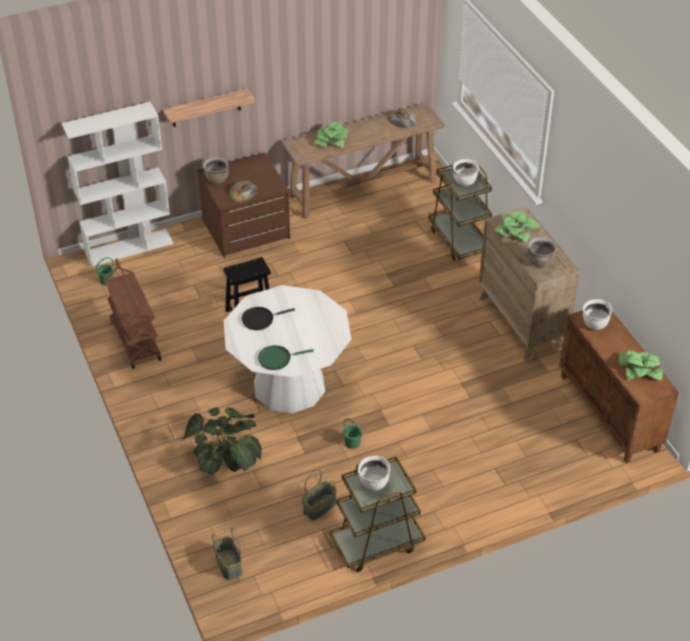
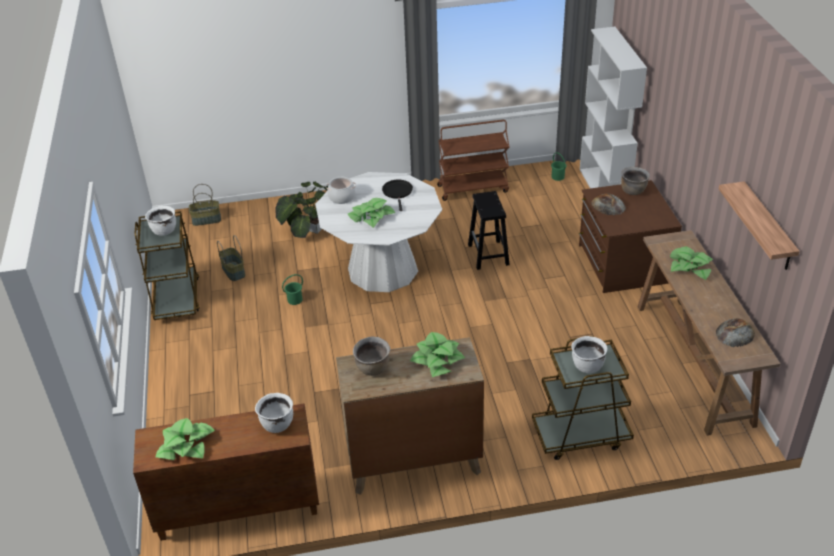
camera: 105 degrees right, 5 degrees down
(206, 108) = (672, 124): shelf -> shelf (767, 227)
(277, 359) = (342, 197): green frying pan -> cooking pot
(306, 331) = (371, 217): none -> potted plant

